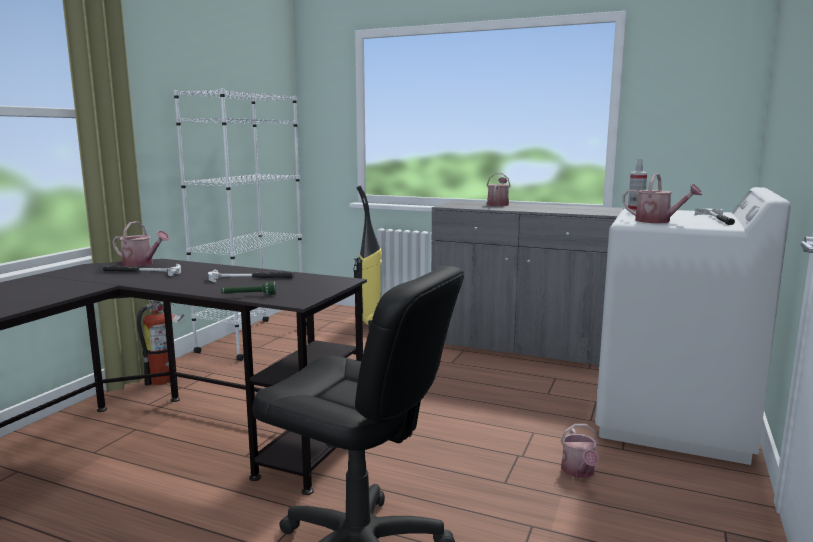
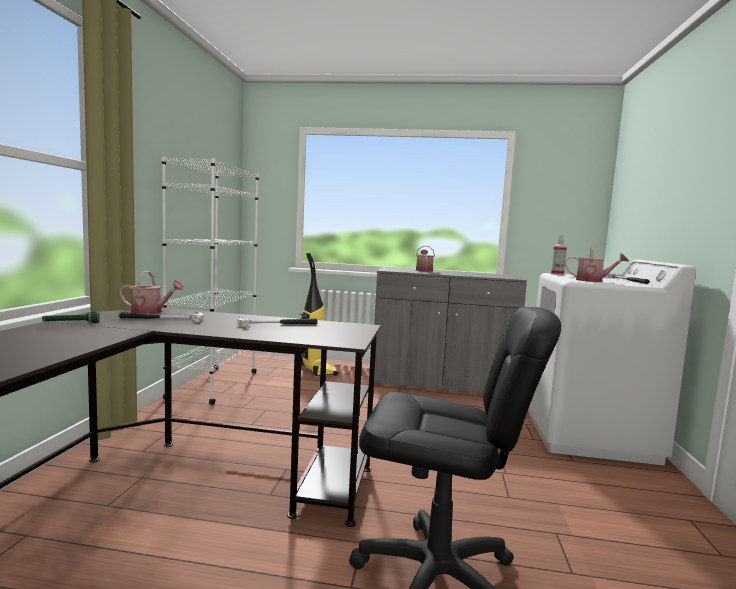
camera: 15 degrees left, 5 degrees down
(166, 379) = (147, 426): fire extinguisher -> none
(249, 295) = (298, 339): green flashlight -> green flashlight (71, 323)
(579, 472) = (556, 482): watering can -> none

